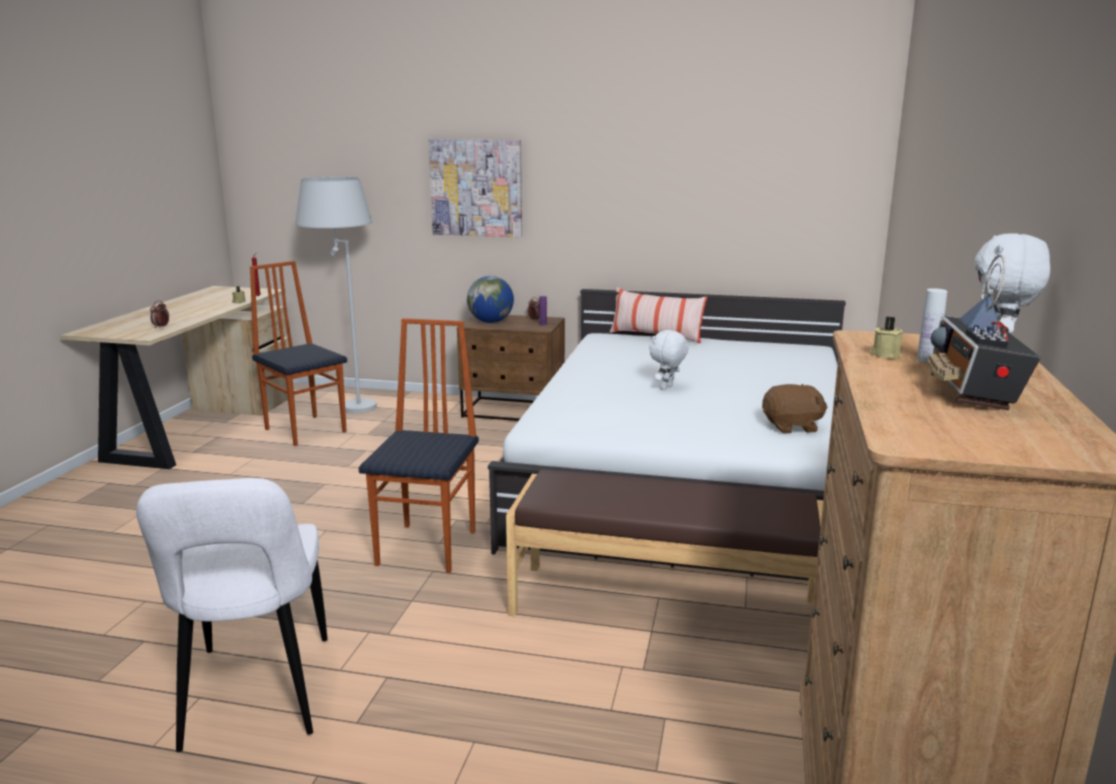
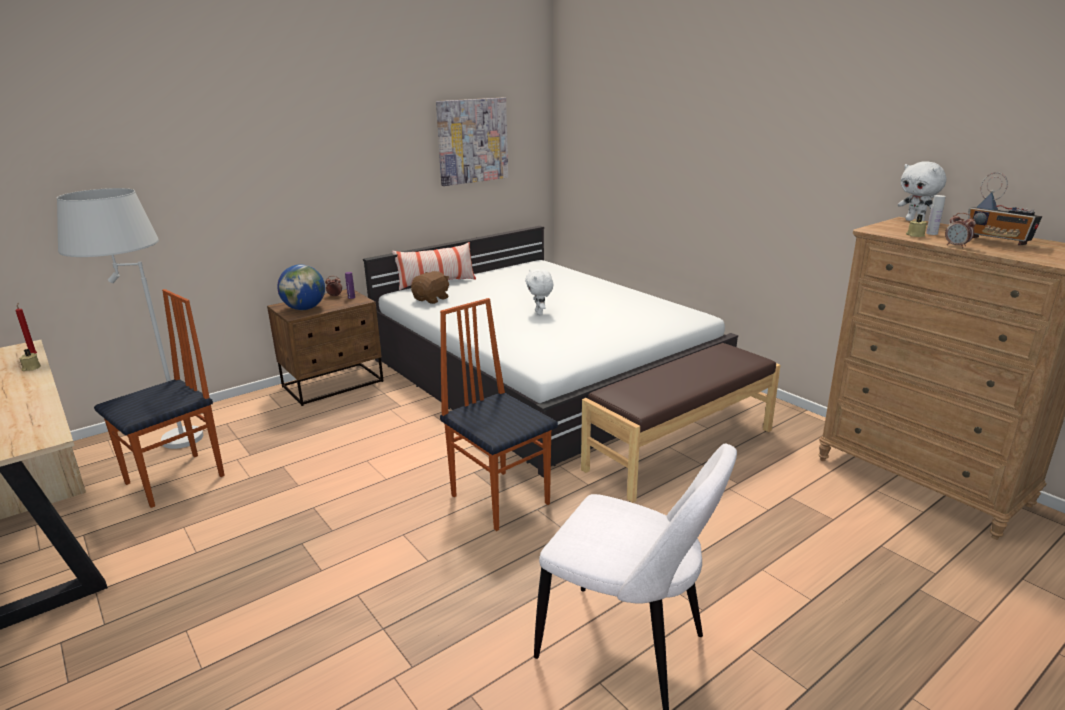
camera: 50 degrees left, 5 degrees up
(161, 327) = (28, 424): alarm clock -> alarm clock (956, 246)
(306, 430) = (177, 480): chair -> chair turned 135 degrees clockwise
(476, 188) = (244, 181): picture -> picture (472, 141)
(792, 427) = (652, 311): brown plush toy -> brown plush toy (432, 299)

